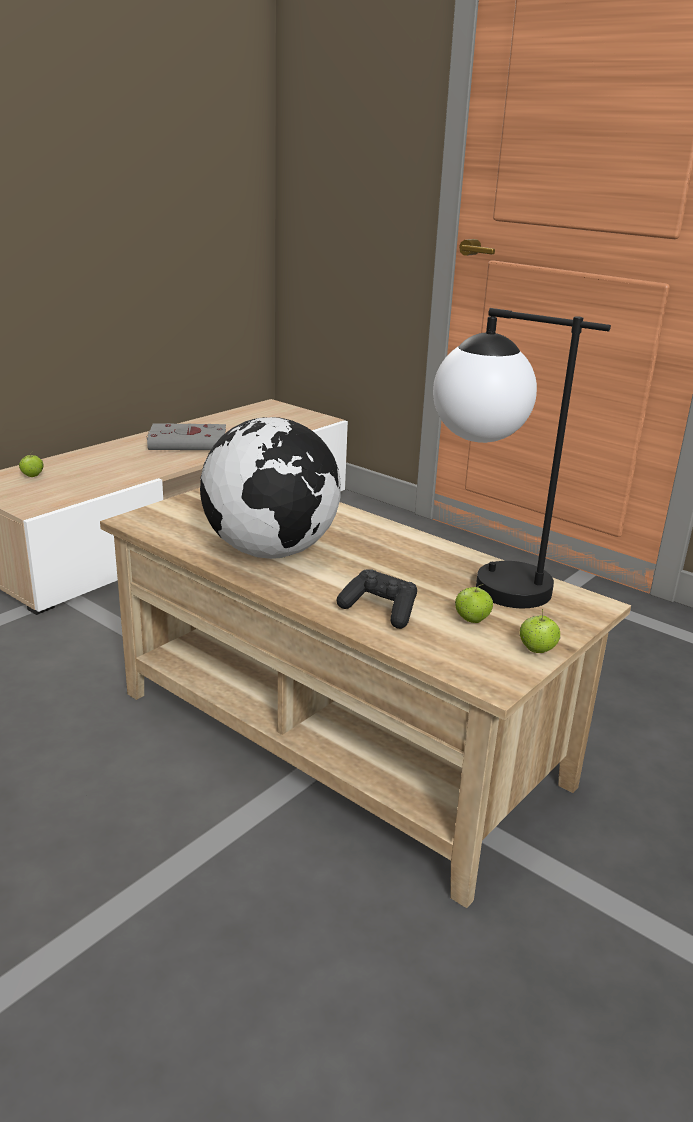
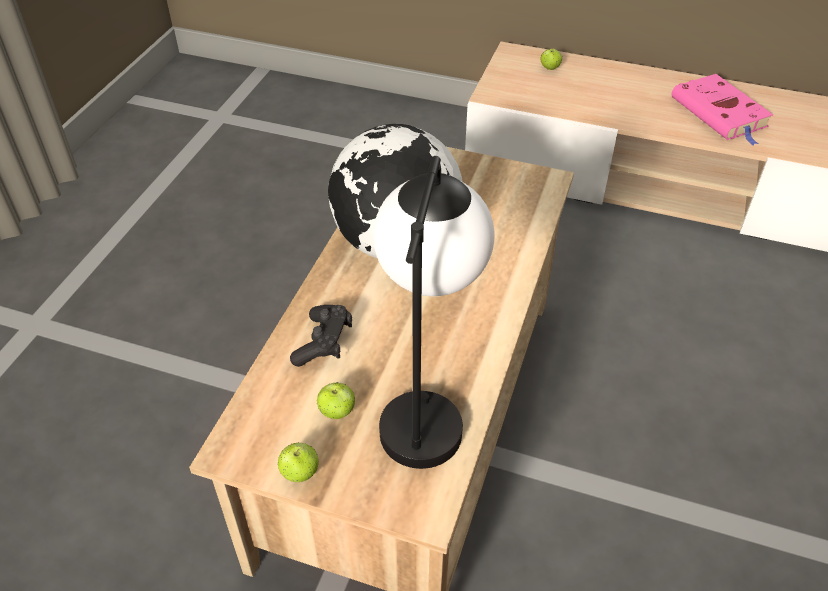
camera: 70 degrees right, 20 degrees up
(191, 443) = (721, 114): grey book -> pink book

